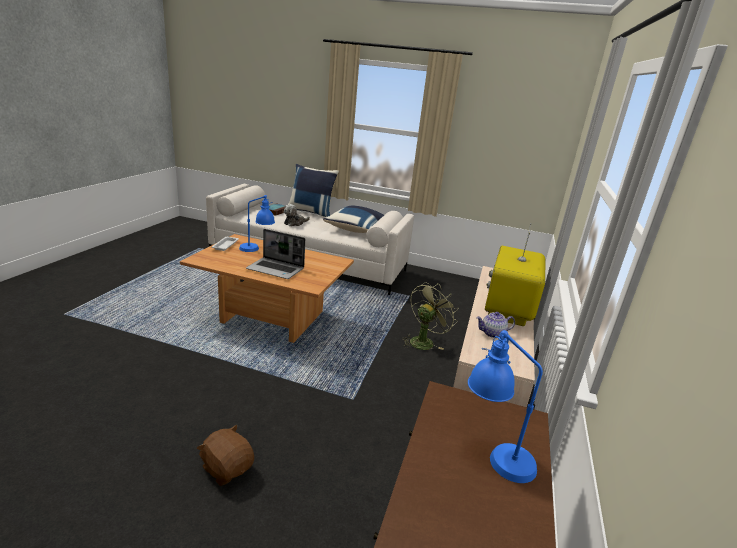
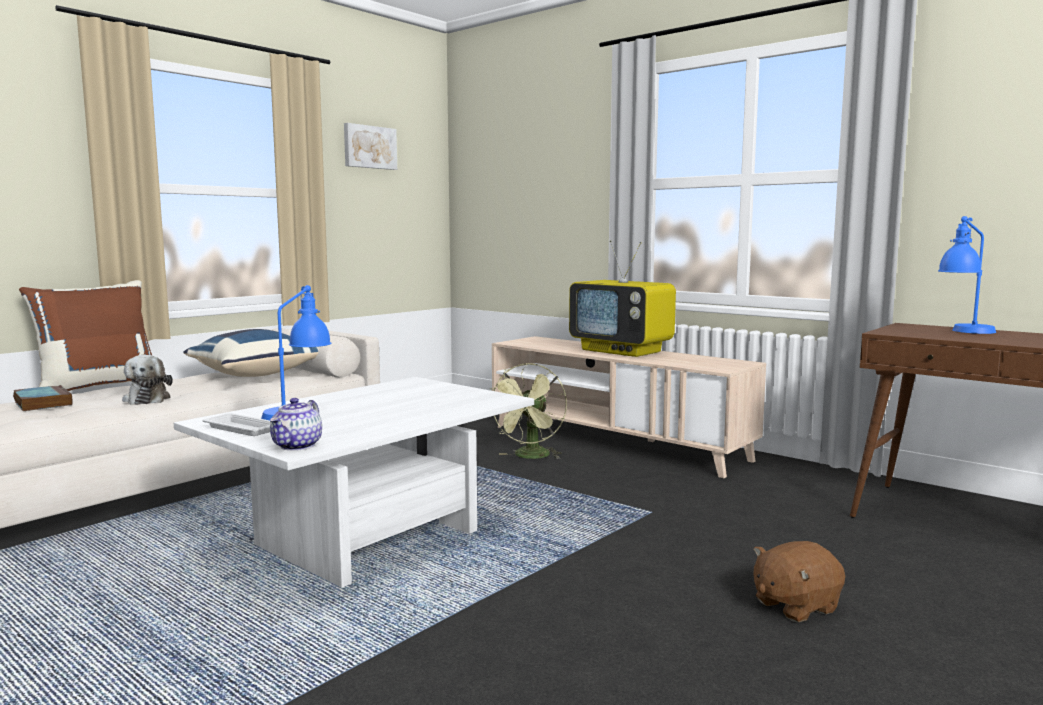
camera: 65 degrees left, 15 degrees down
(270, 318) = (370, 540): brown coffee table -> white coffee table
(276, 269) = (414, 408): laptop -> none
(311, 212) = (99, 386): blue pillow -> brown pillow
(424, 341) = (530, 457): green fan -> green fan turned 135 degrees counterclockwise
(492, 333) = (673, 360): teapot -> teapot (297, 446)
(503, 111) = (369, 147): none -> picture

